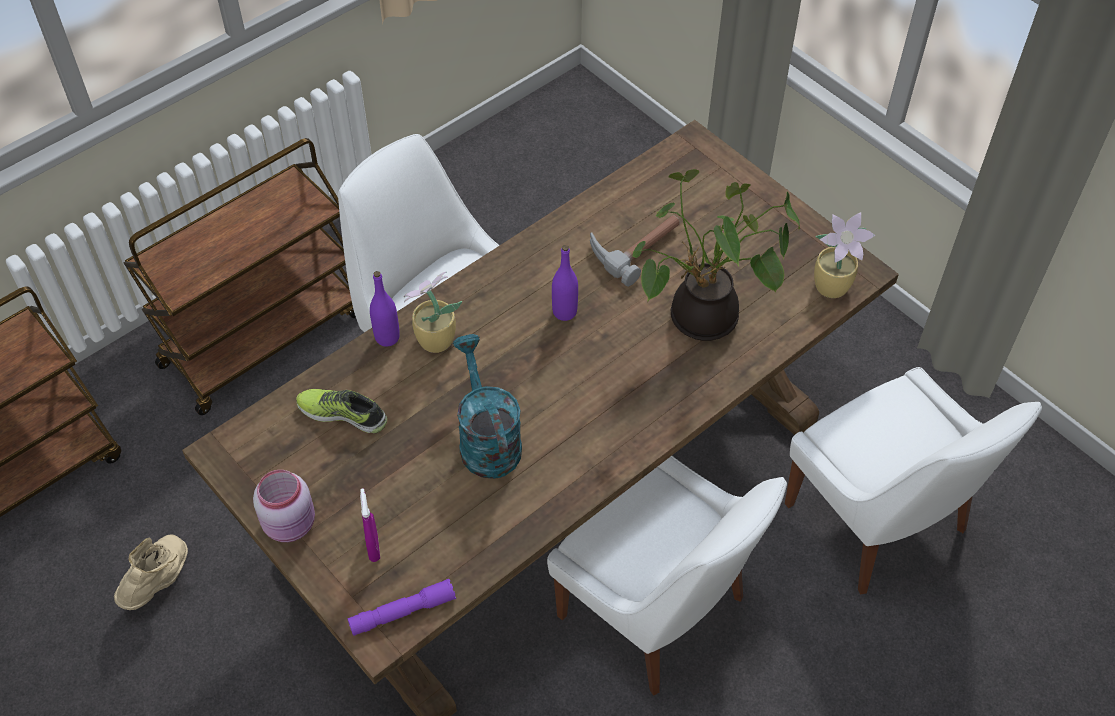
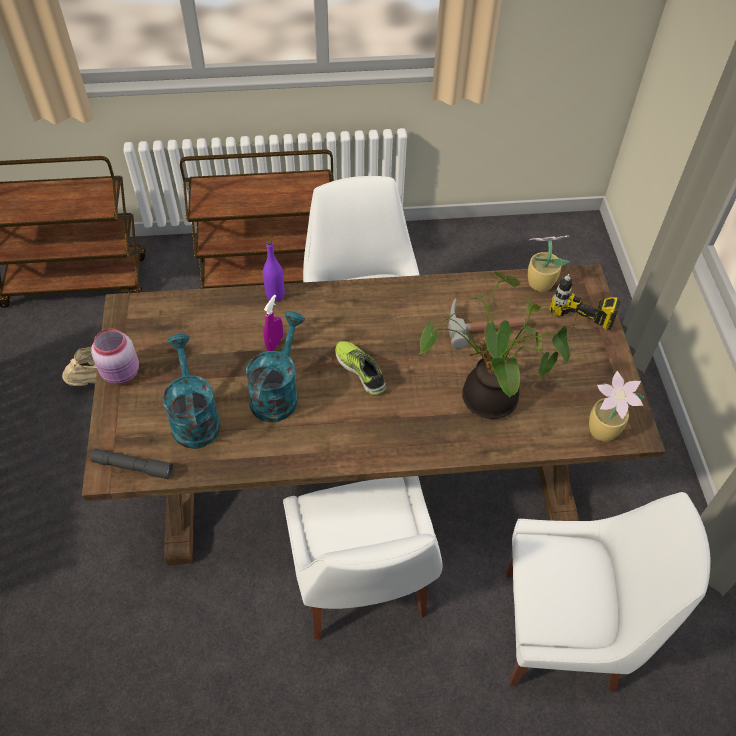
camera: 35 degrees right, 0 degrees up
(343, 413) = (209, 325): shoe -> shoe (361, 370)
(373, 547) = (153, 416): purple spray bottle -> purple spray bottle (274, 343)
(402, 612) = (133, 467): purple flashlight -> grey flashlight
(420, 520) = (194, 417): none -> turquoise watering can
(434, 341) = (300, 313): potted plant -> potted plant (539, 283)
(564, 312) = (398, 341): purple bottle -> none
(730, 206) = (574, 334): none -> power drill
(879, 522) = (565, 630): white chair -> white chair turned 90 degrees counterclockwise

